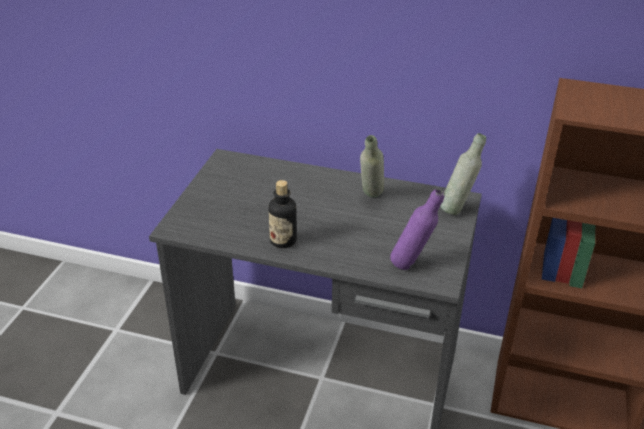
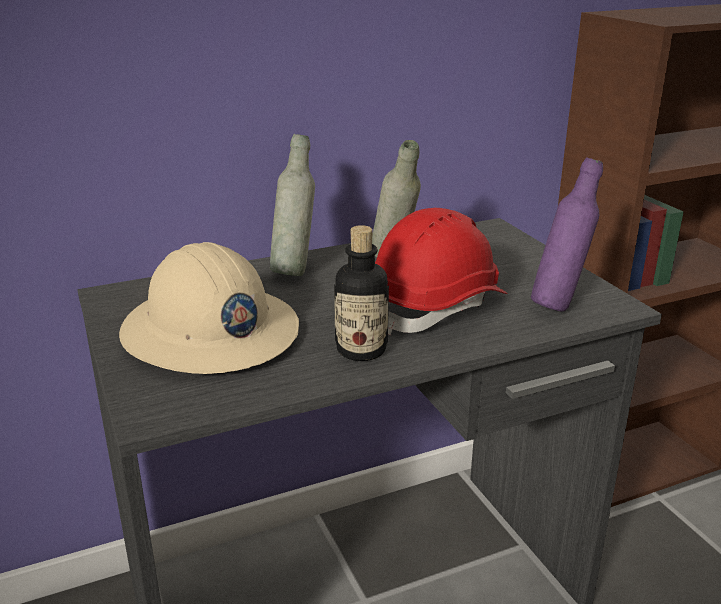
camera: 40 degrees left, 10 degrees down
(236, 200) = (209, 333): none -> beige hard hat
(351, 235) = (438, 306): none -> red hard hat
(458, 209) = (504, 237): grey bottle -> grey bottle (295, 270)

